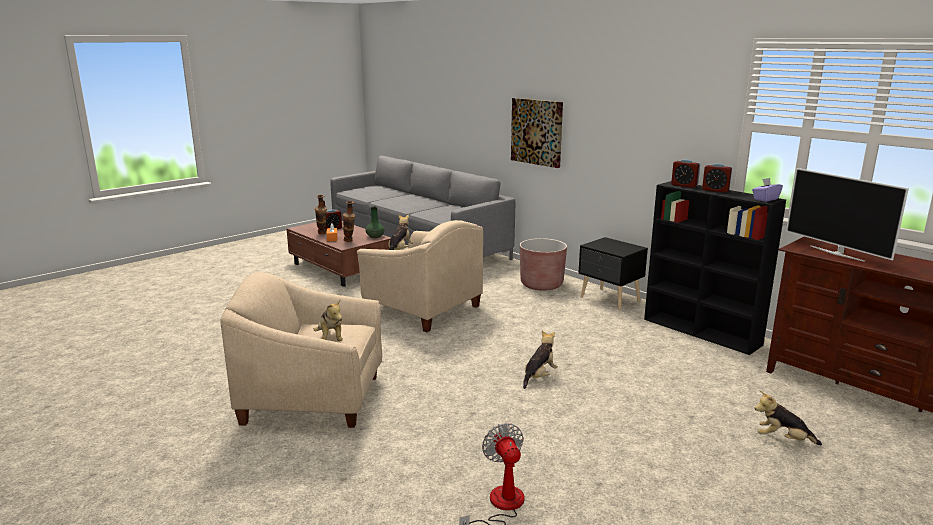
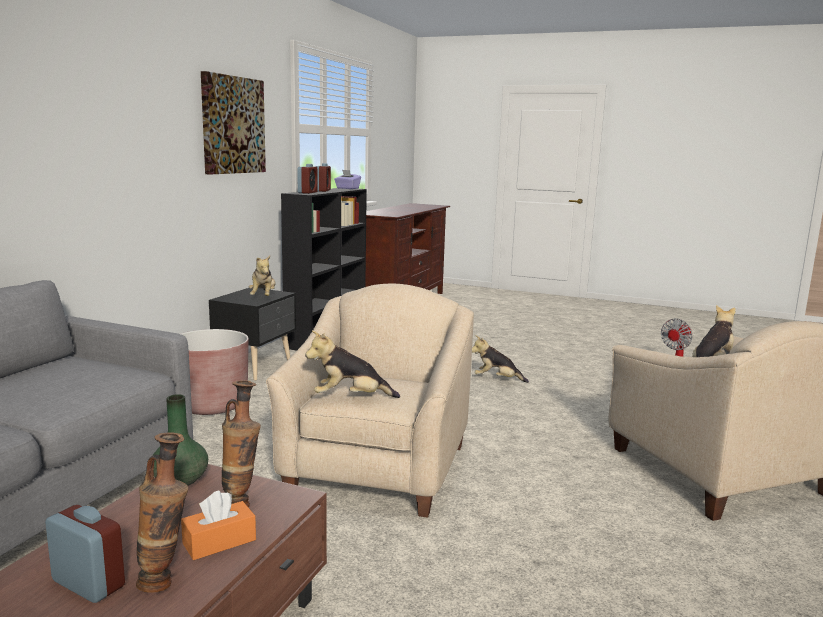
camera: 115 degrees left, 5 degrees down
(537, 132) = (74, 165): picture -> picture (232, 125)
(782, 439) = (490, 321): plush toy -> plush toy (263, 297)
(837, 253) = (394, 212): television -> none

